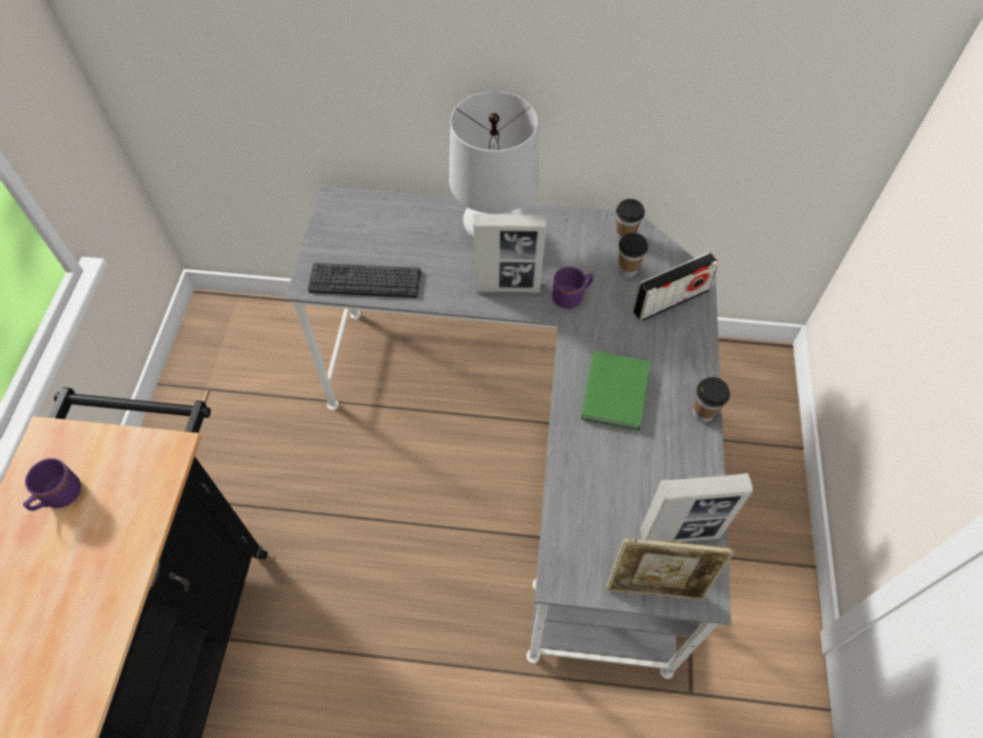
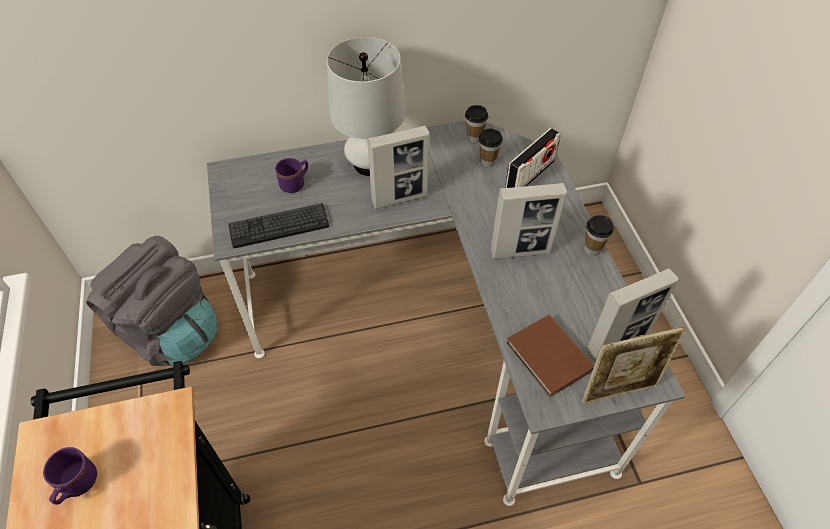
camera: 20 degrees left, 5 degrees down
(253, 352) = (170, 332): none -> grey backpack
(571, 297) = (454, 192): purple mug -> purple mug (295, 183)
(592, 525) = (549, 358): none -> brown book
(616, 390) = (520, 251): green book -> picture frame

